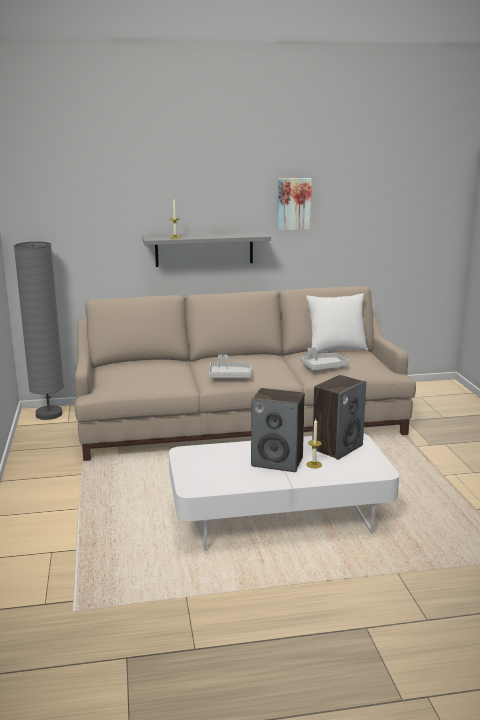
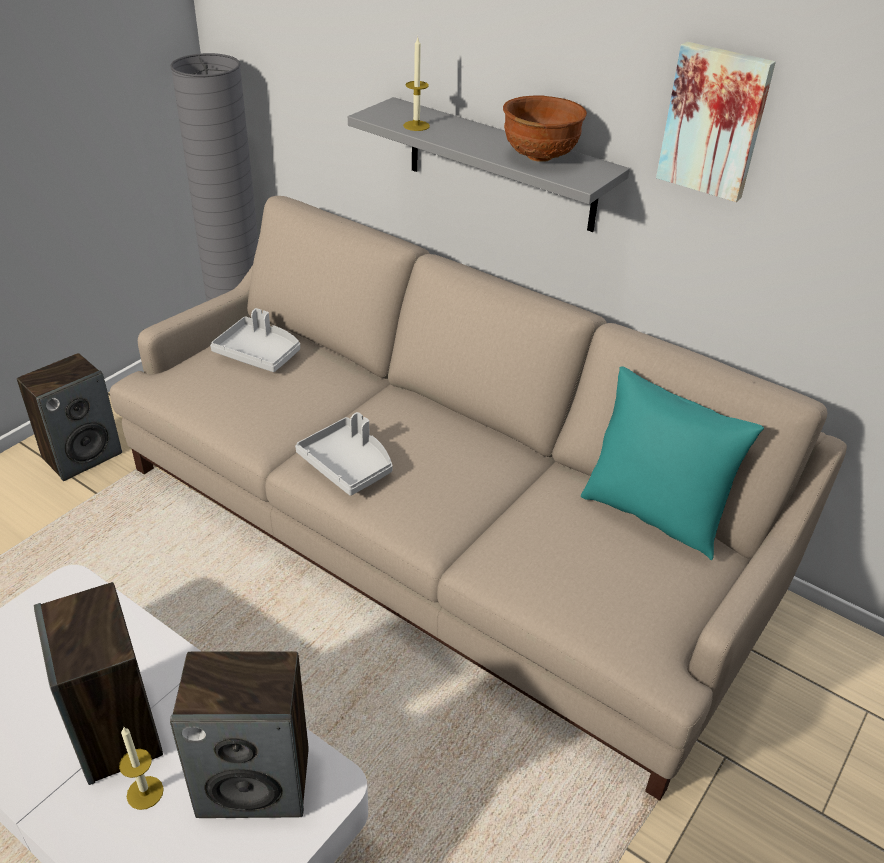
camera: 45 degrees right, 20 degrees up
(45, 469) = (82, 455): none -> speaker
(234, 234) = (541, 157): none -> brown bowl
(323, 367) = (537, 550): grey tray -> grey tray (259, 353)
(336, 350) = (652, 514): white pillow -> turquoise pillow

